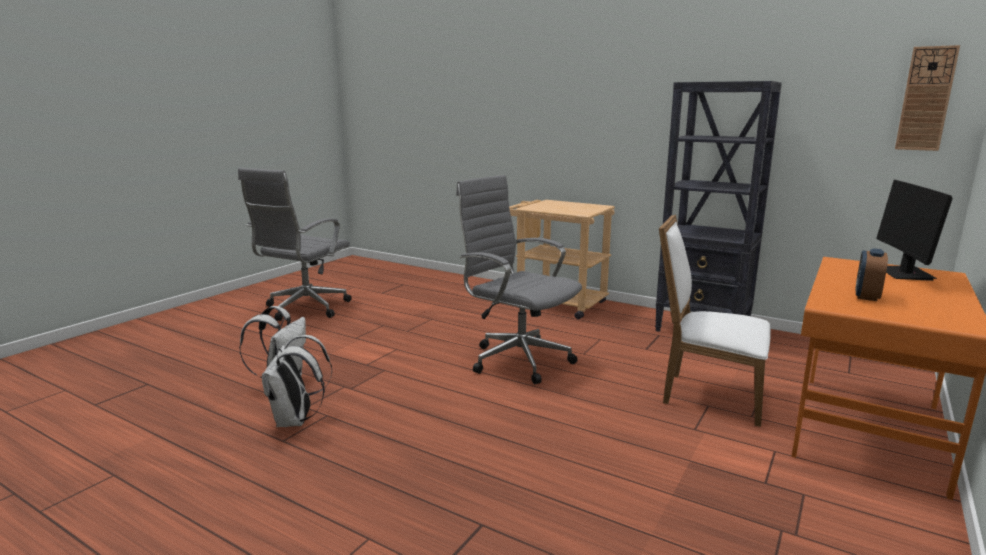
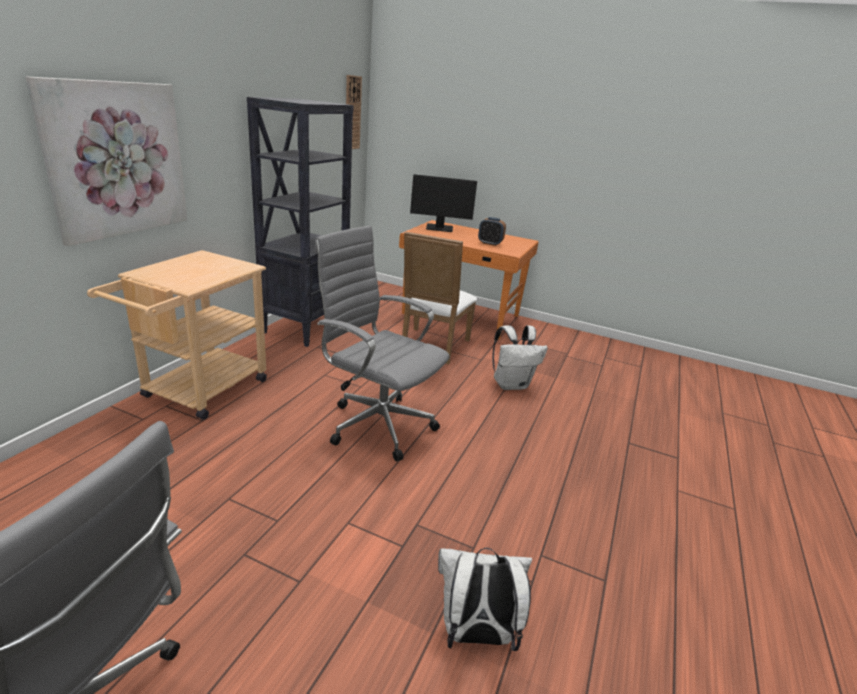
camera: 100 degrees left, 10 degrees up
(296, 420) = (563, 581): white backpack -> white backpack (511, 384)
(517, 359) = (377, 424): grey office chair -> grey office chair turned 90 degrees clockwise
(567, 128) = (117, 160): none -> picture

